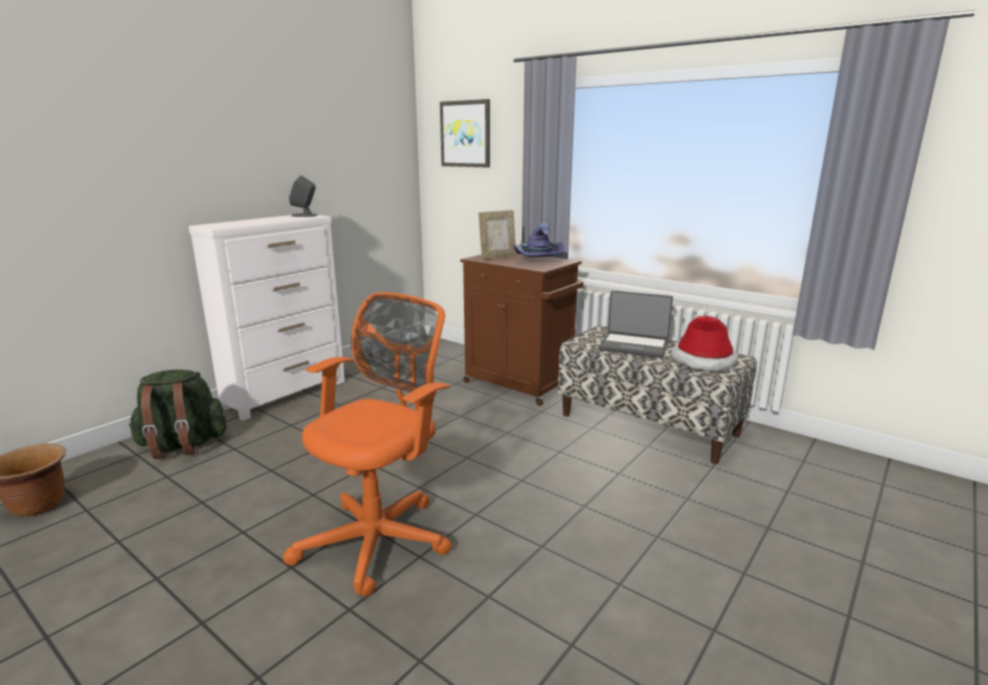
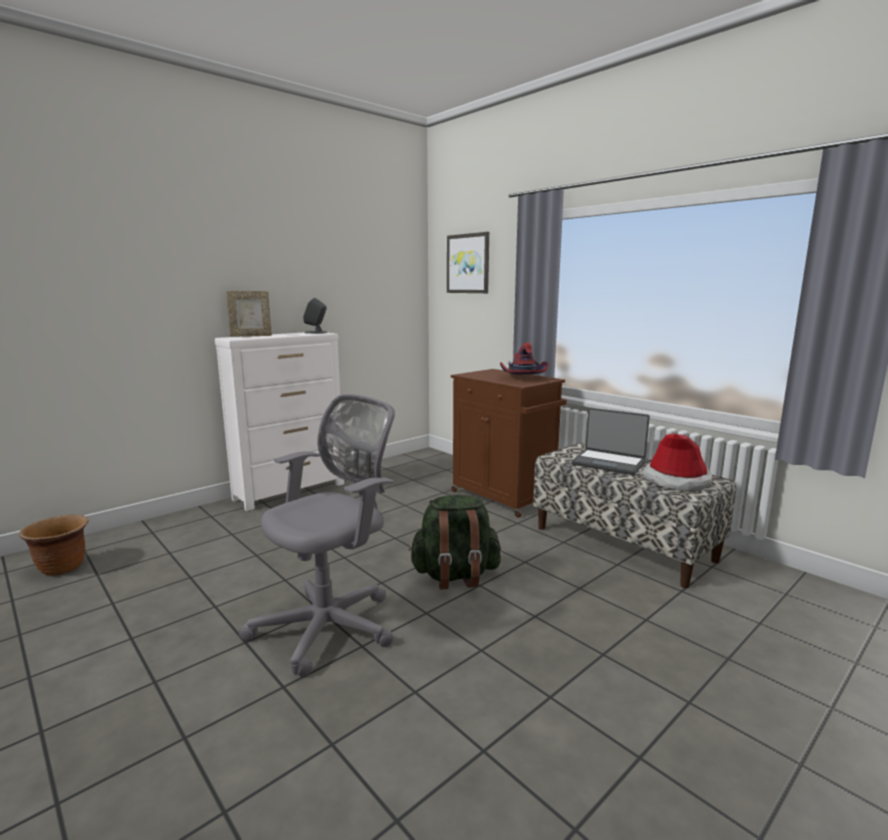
camera: 10 degrees right, 5 degrees down
(182, 446) = (190, 528): green backpack -> green backpack (455, 576)
(380, 539) = (331, 625): orange office chair -> grey office chair
(497, 257) = (486, 374): picture frame -> picture frame (251, 336)
(537, 260) = (522, 377): purple hat -> red hat

